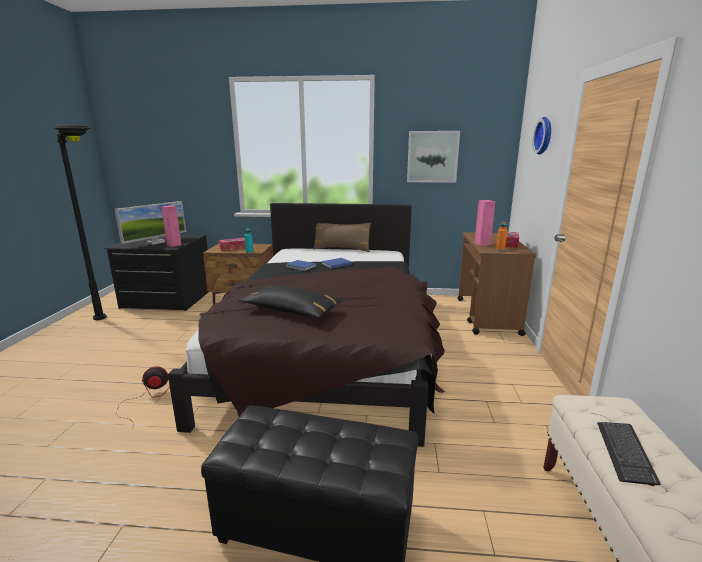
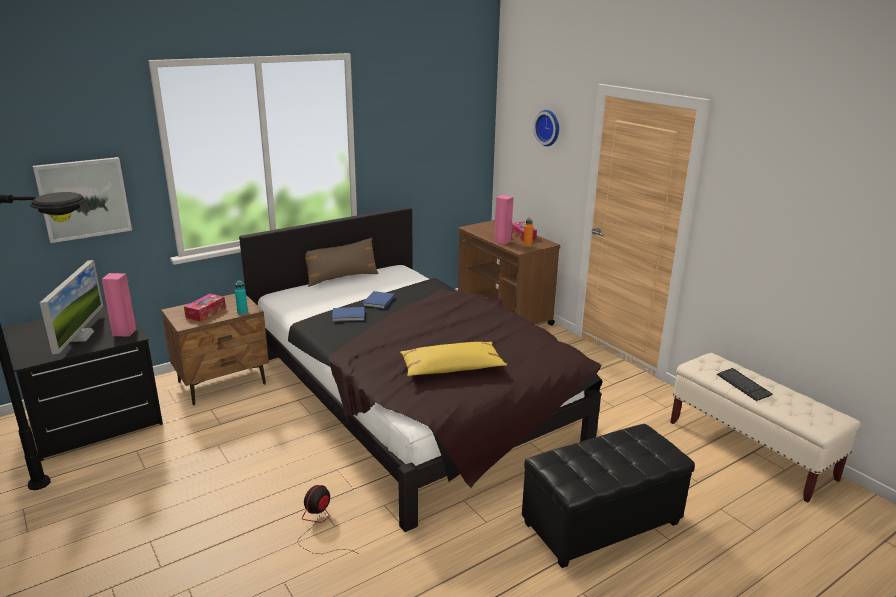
camera: 40 degrees left, 5 degrees up
(291, 310) = (451, 368): black pillow -> yellow pillow
(432, 157) = (417, 146): picture -> picture (84, 199)

